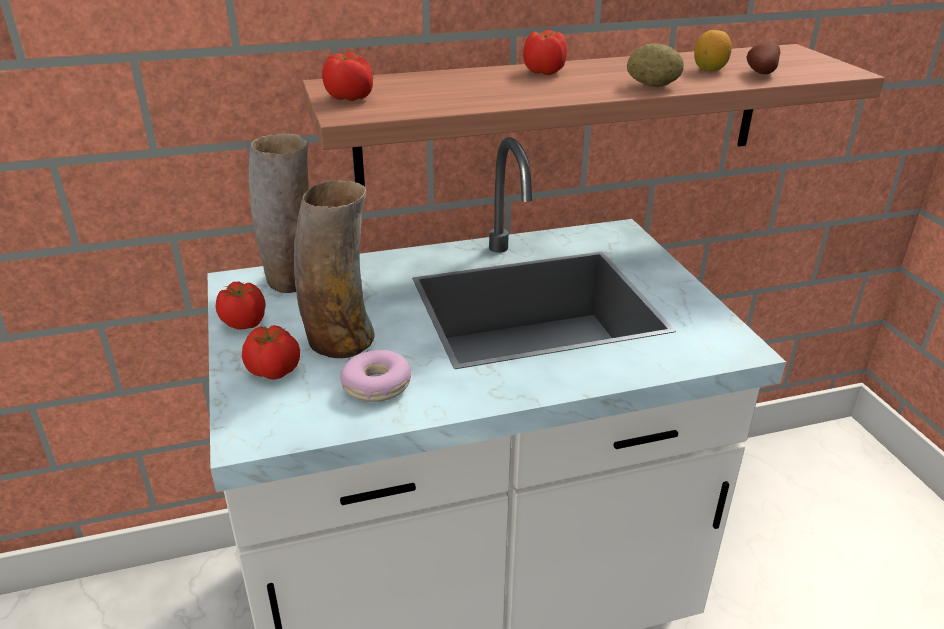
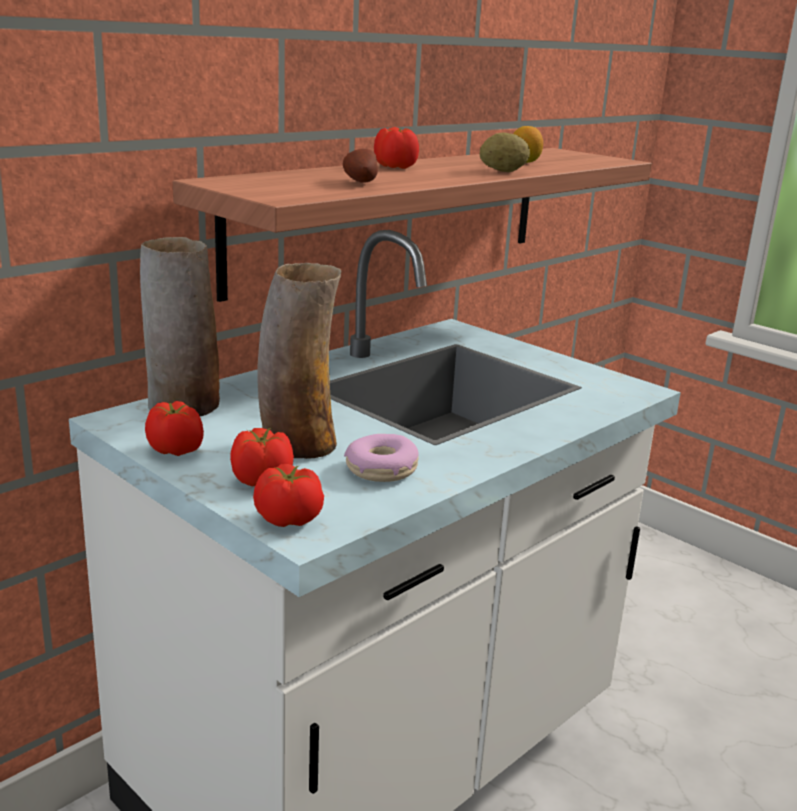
camera: 30 degrees left, 10 degrees down
(349, 98) = (256, 188): tomato -> tomato (288, 520)
(759, 73) = (565, 163): potato -> potato (359, 182)

